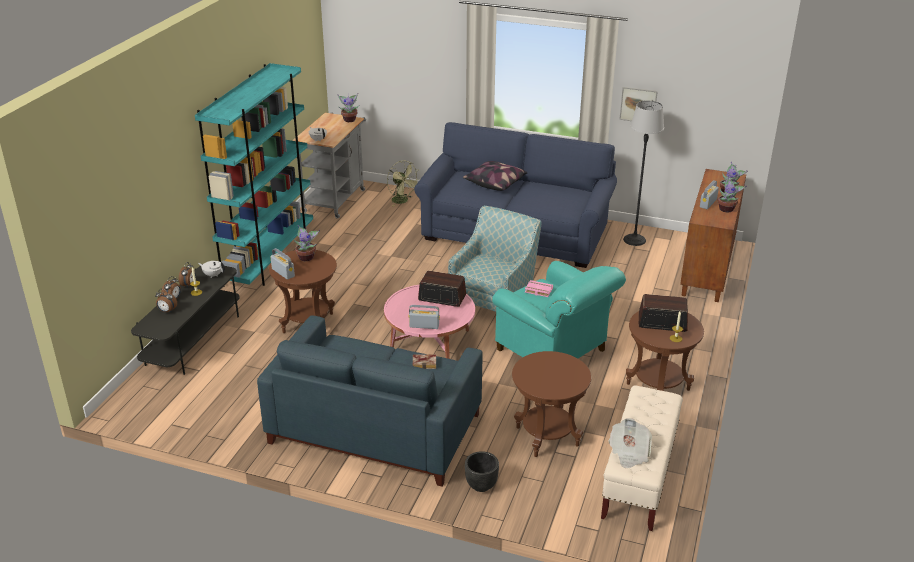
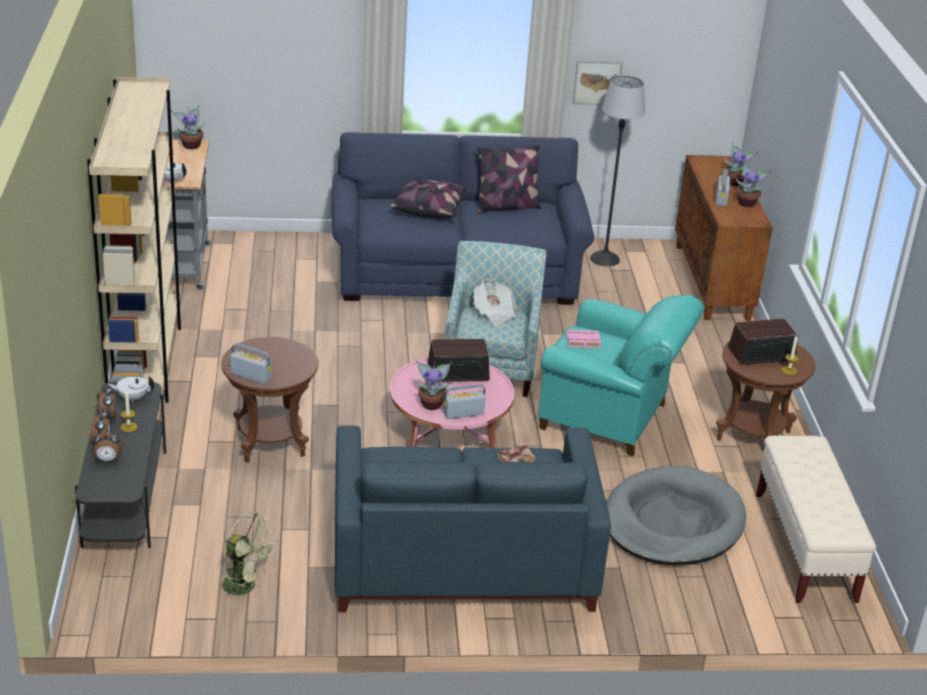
camera: 25 degrees left, 0 degrees up
(269, 258) = (146, 363): turquoise bookcase -> beige bookcase
(307, 257) = (266, 349): potted plant -> potted plant (432, 403)
(403, 201) = (274, 252): green fan -> green fan (246, 586)
(481, 486) = (639, 599): black planter -> none
(547, 437) = (672, 522): brown side table -> grey dog bed
(553, 189) = (506, 206): none -> pillow
(629, 453) = (821, 515): newspaper -> newspaper (494, 313)

